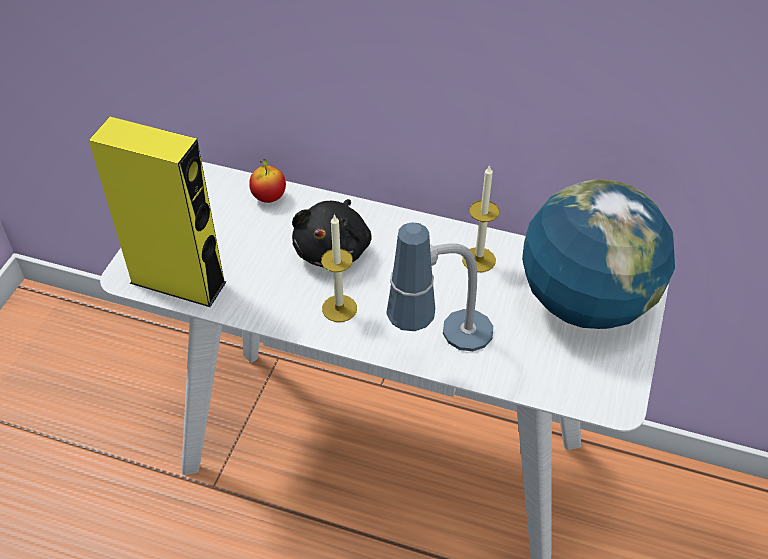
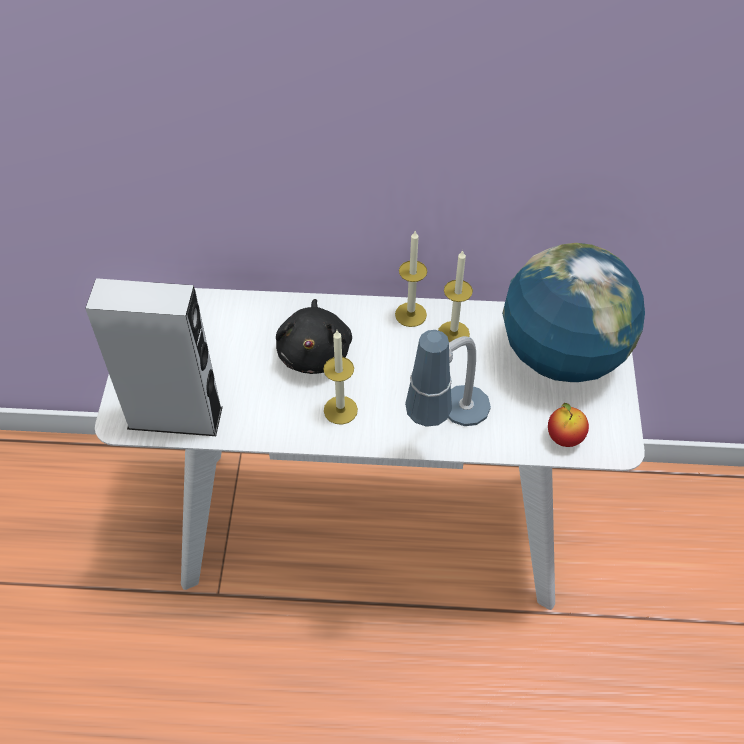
camera: 15 degrees left, 5 degrees up
(178, 282) = (175, 417): yellow speaker -> grey speaker
(269, 197) = (233, 311): apple -> apple (564, 437)
(441, 233) = (410, 314): none -> candle

